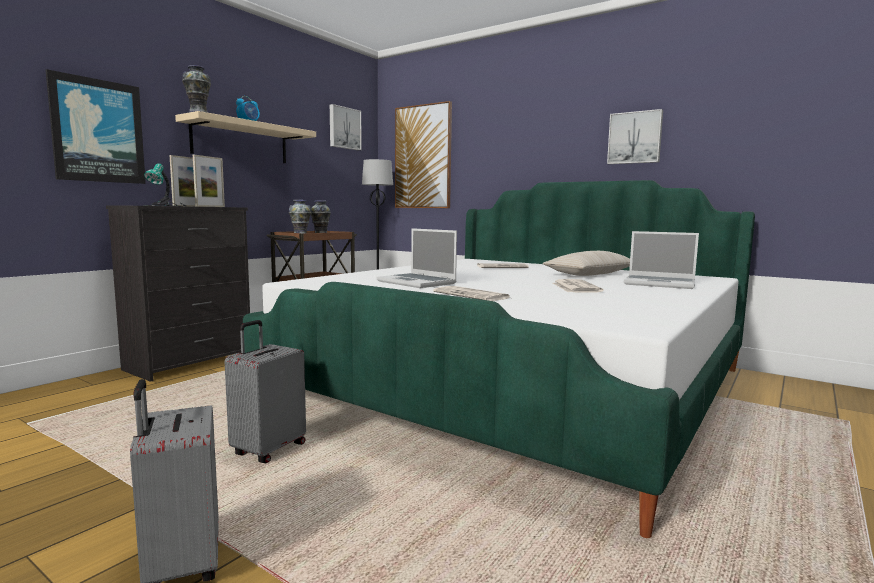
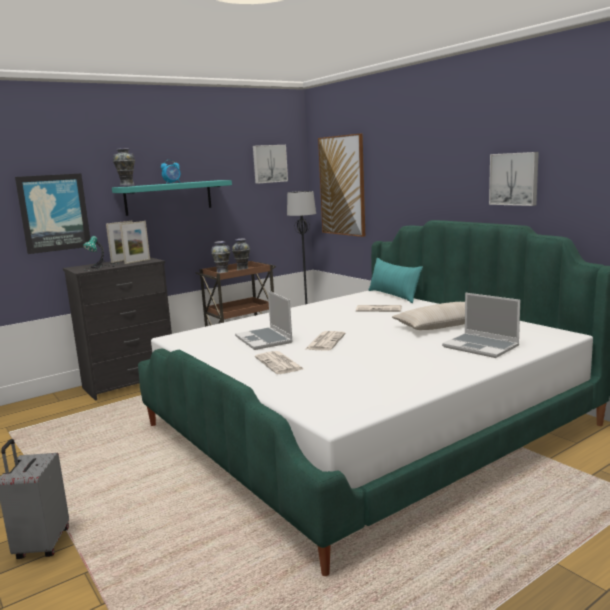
camera: 20 degrees right, 5 degrees up
(241, 142) = (168, 197): beige shelf -> turquoise shelf
(268, 450) = (134, 470): grey suitcase -> none
(498, 261) = (394, 295): none -> turquoise pillow
(575, 287) = (387, 352): newspaper -> newspaper (325, 341)

